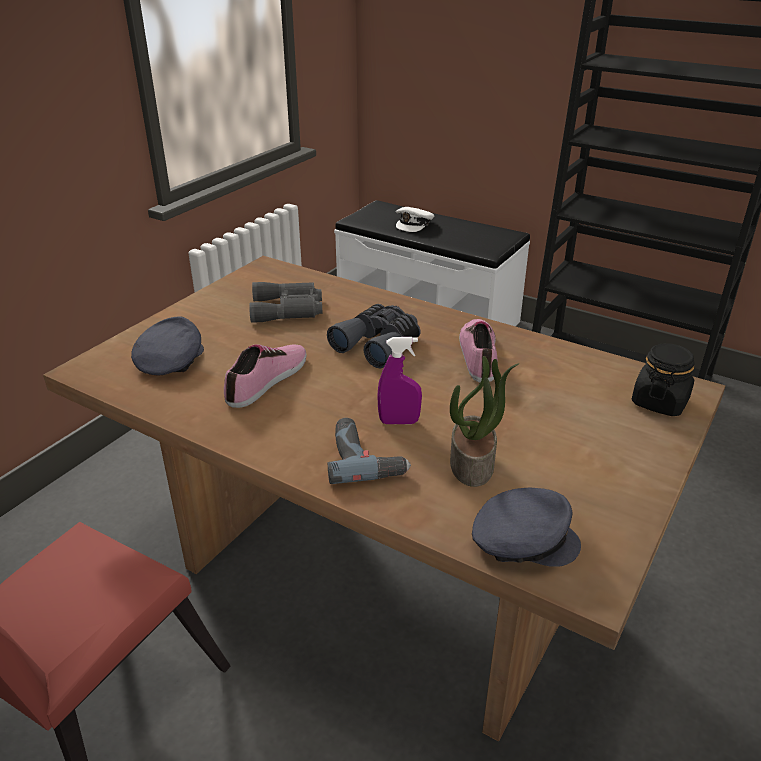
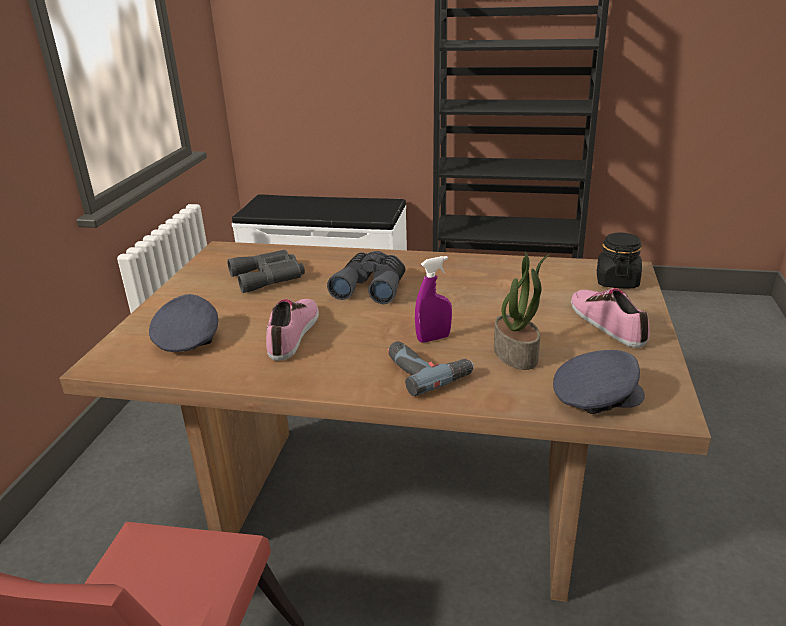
camera: 20 degrees left, 5 degrees down
(414, 224) = (304, 207): white cap -> none
(480, 355) = (460, 278): shoe -> shoe (607, 323)

